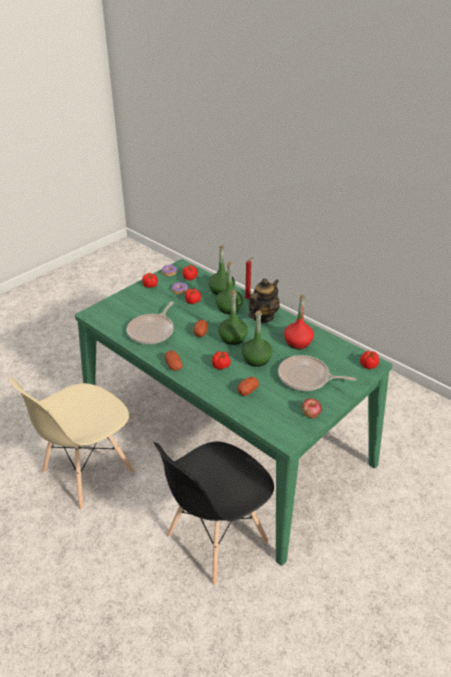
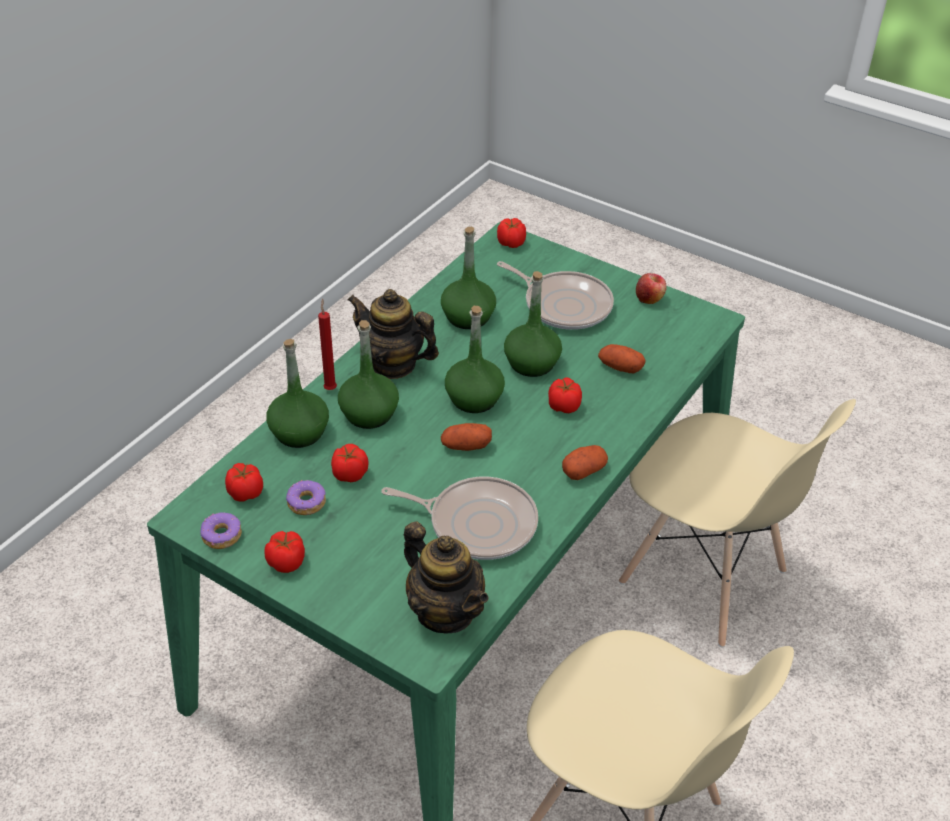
camera: 100 degrees left, 5 degrees up
(109, 319) = (445, 612): none -> teapot
(216, 539) = (704, 578): black chair -> beige chair
(297, 342) = (468, 317): red bottle -> green bottle
(306, 378) = (564, 305): frying pan -> frying pan turned 60 degrees counterclockwise

